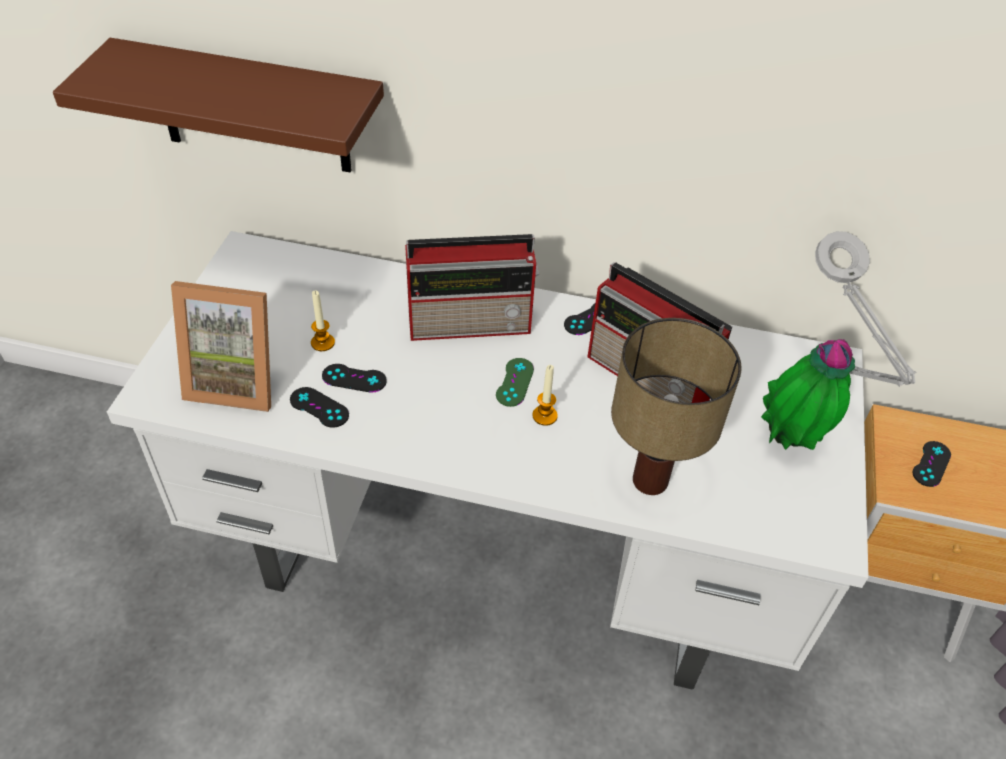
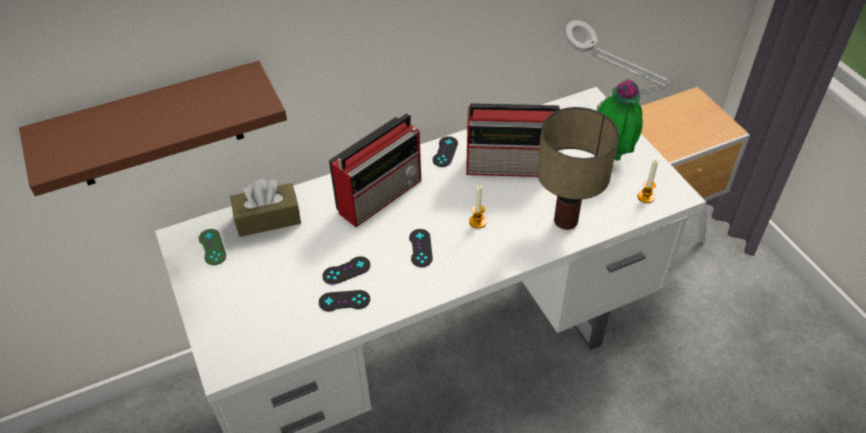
camera: 35 degrees left, 0 degrees up
(237, 380) = (273, 319): picture frame -> none
(323, 343) = (302, 262): candle -> candle (646, 196)
(337, 280) = (268, 218): none -> brown tissue box
(515, 382) = (442, 213): green game controller -> green game controller (212, 247)
(931, 464) = (661, 132): black game controller -> black game controller (420, 248)

